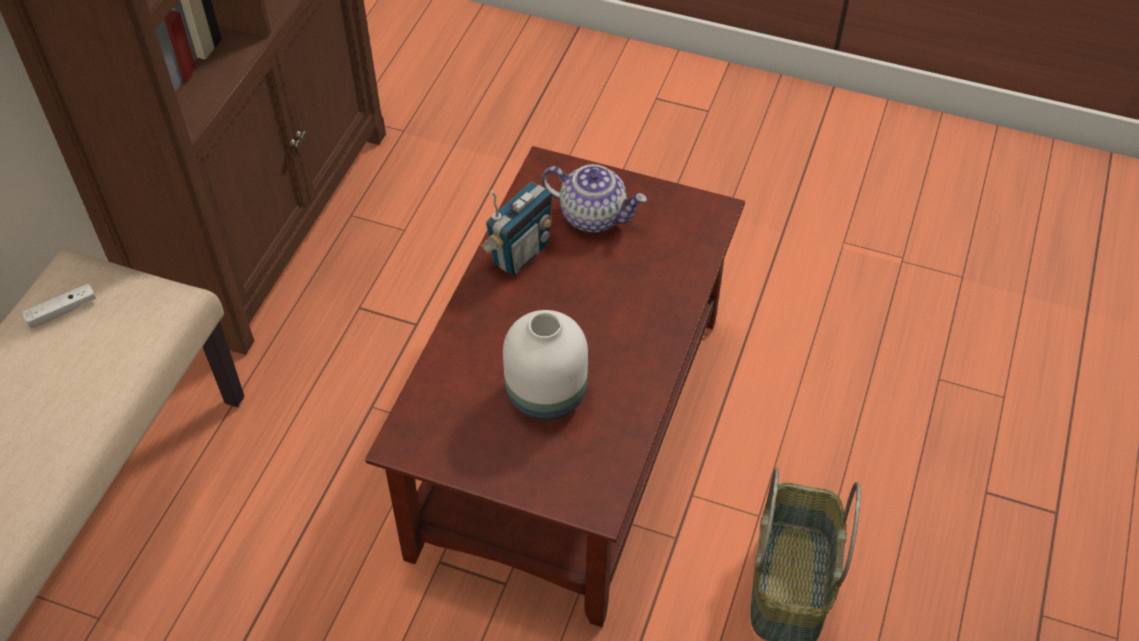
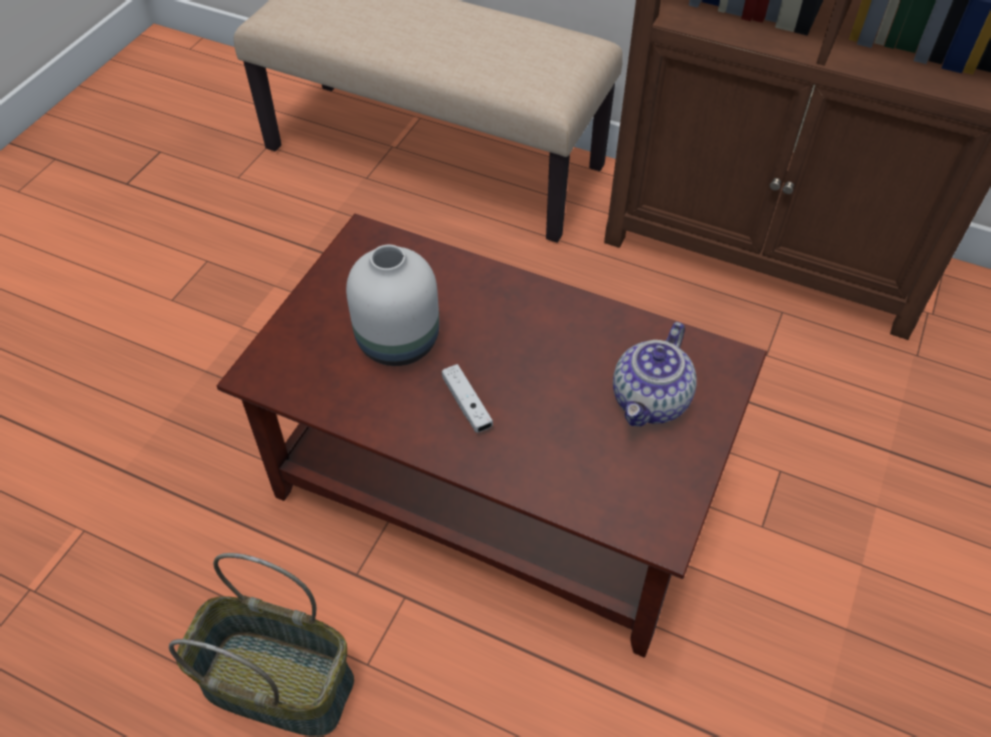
camera: 95 degrees right, 0 degrees up
(62, 311) = (539, 41): white game controller -> white game controller (467, 404)
(520, 254) = (592, 330): radio -> none

